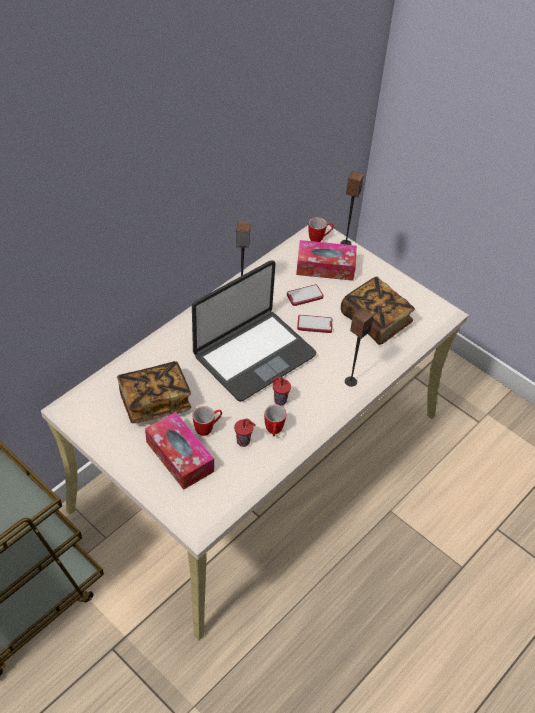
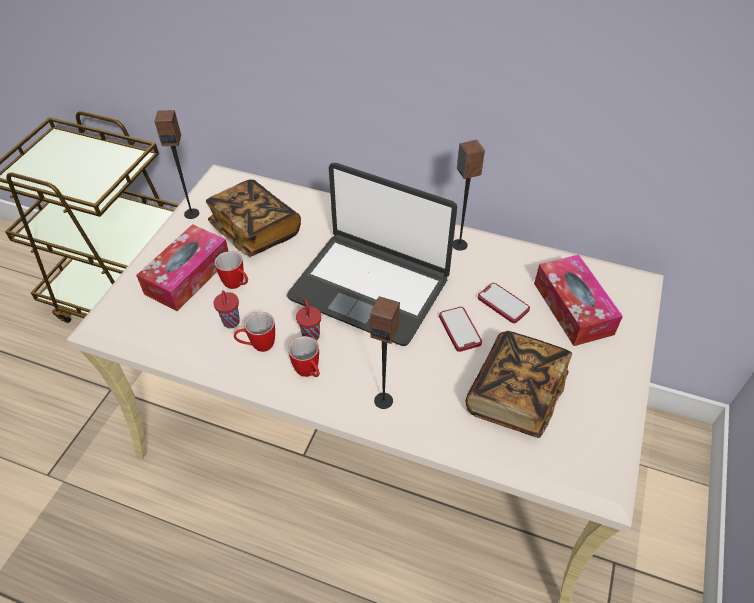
camera: 70 degrees right, 0 degrees up
(319, 238) = (620, 285): mug -> mug (309, 373)
(345, 243) = (637, 315): speaker -> speaker (191, 213)

